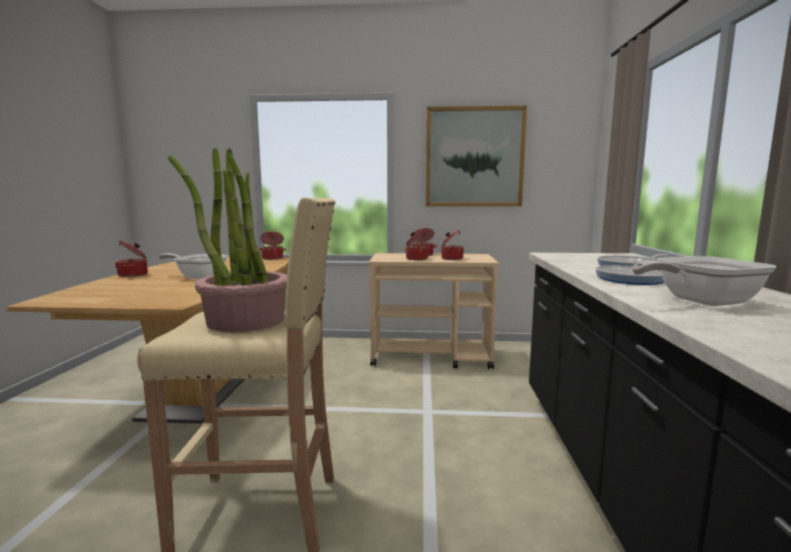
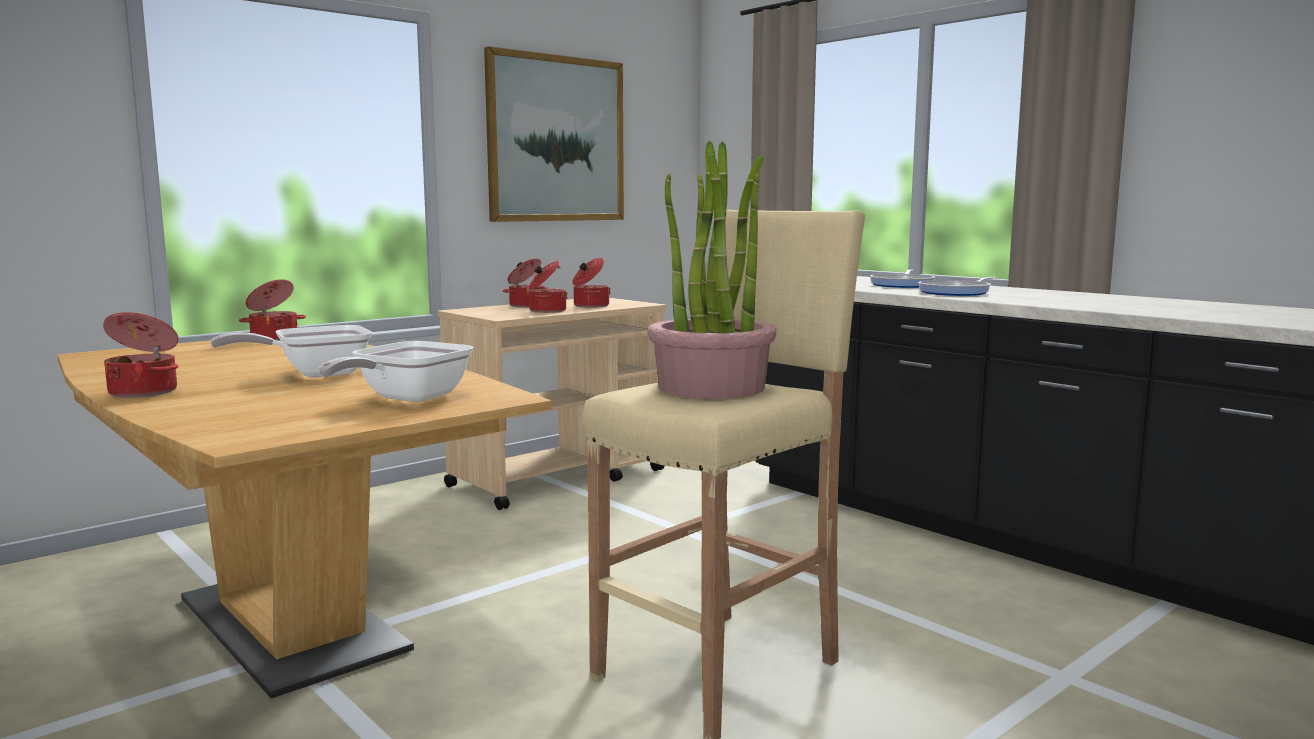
camera: 45 degrees left, 0 degrees up
(698, 302) = (1054, 300): frying pan -> frying pan (405, 399)

